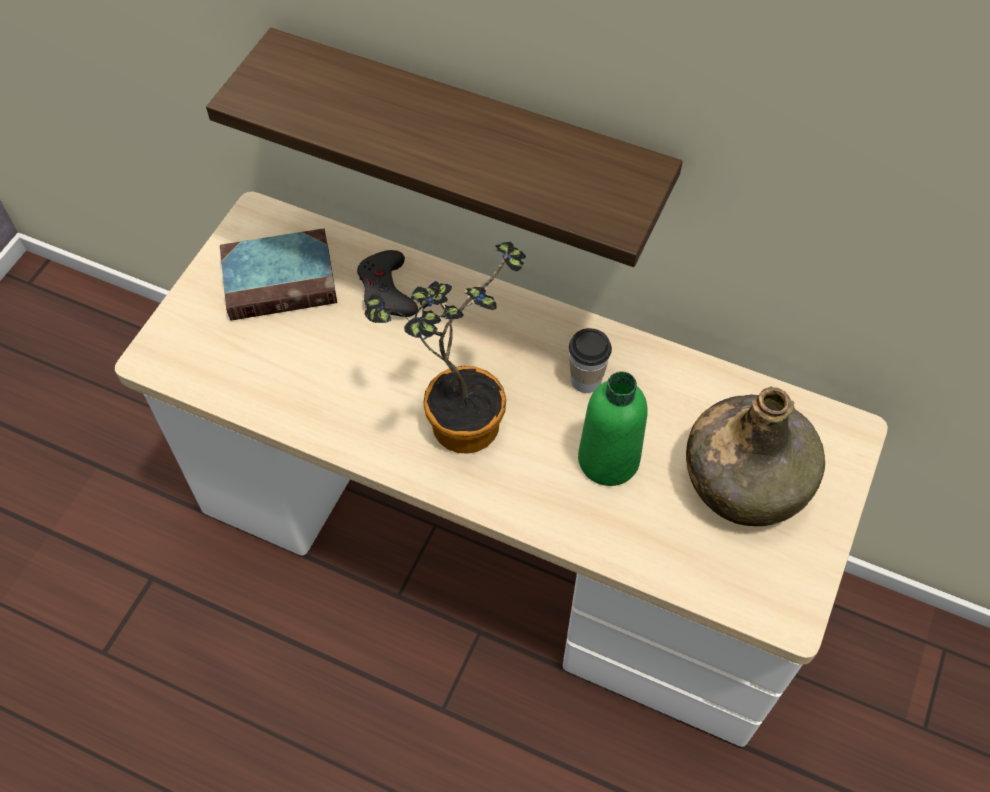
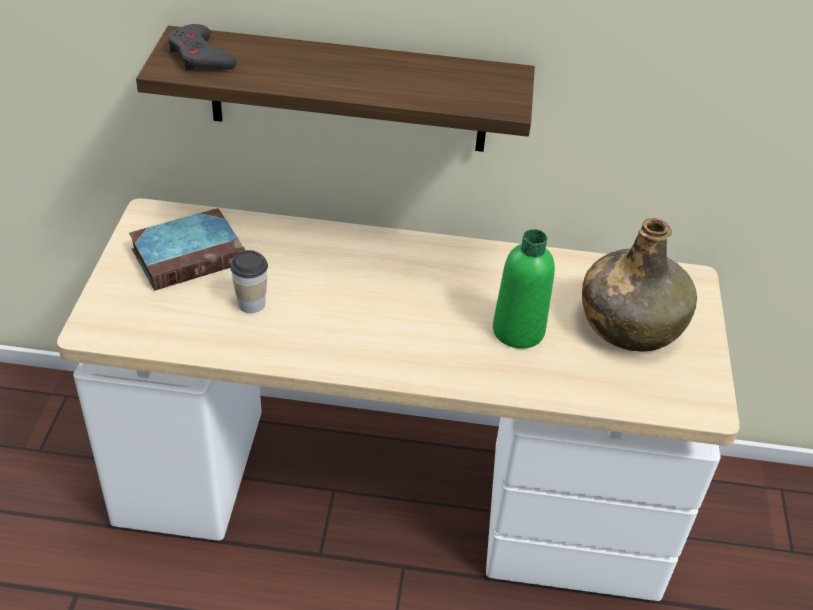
camera: 20 degrees left, 15 degrees down
(387, 290) = (285, 248): grey game controller -> grey game controller (200, 56)
(456, 420) = (381, 326): potted plant -> none
(586, 379) = (475, 280): cup -> cup (251, 303)

